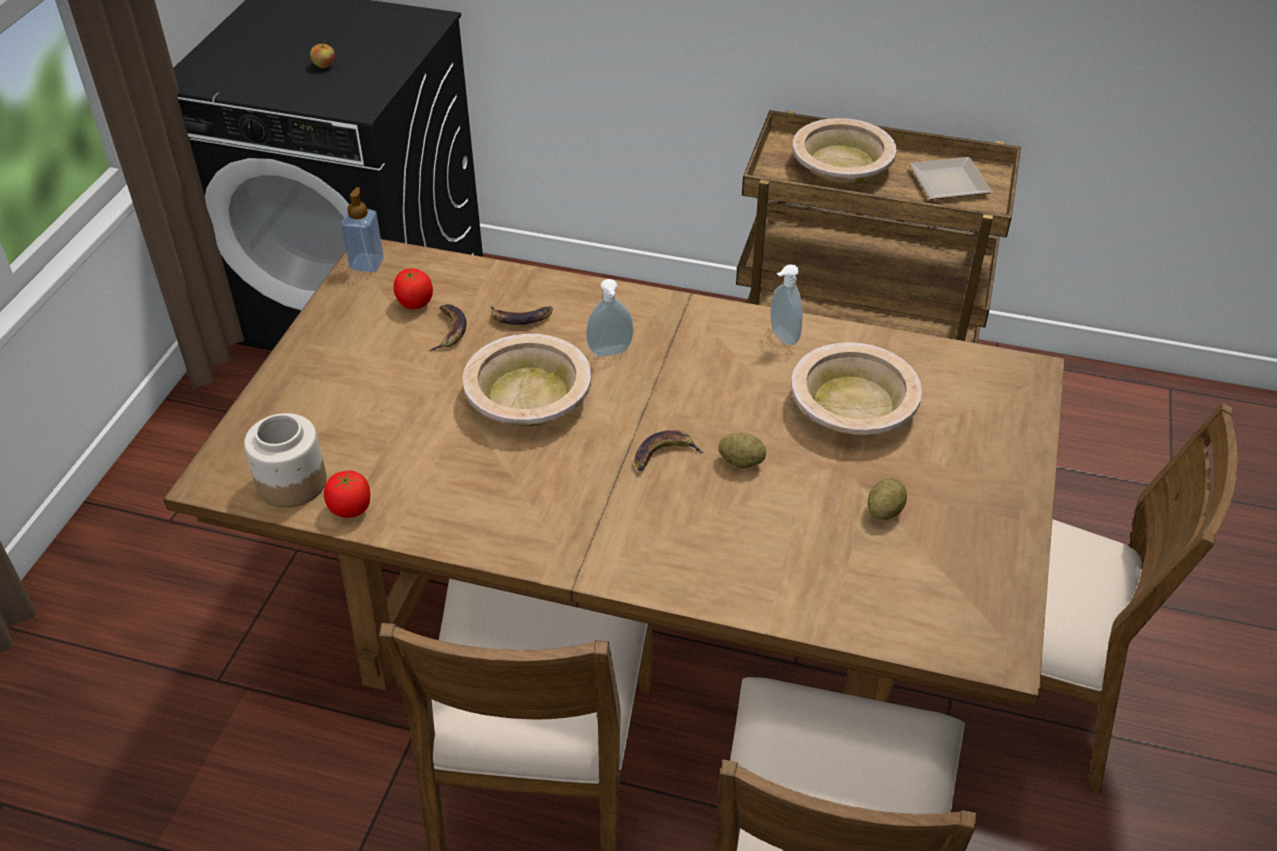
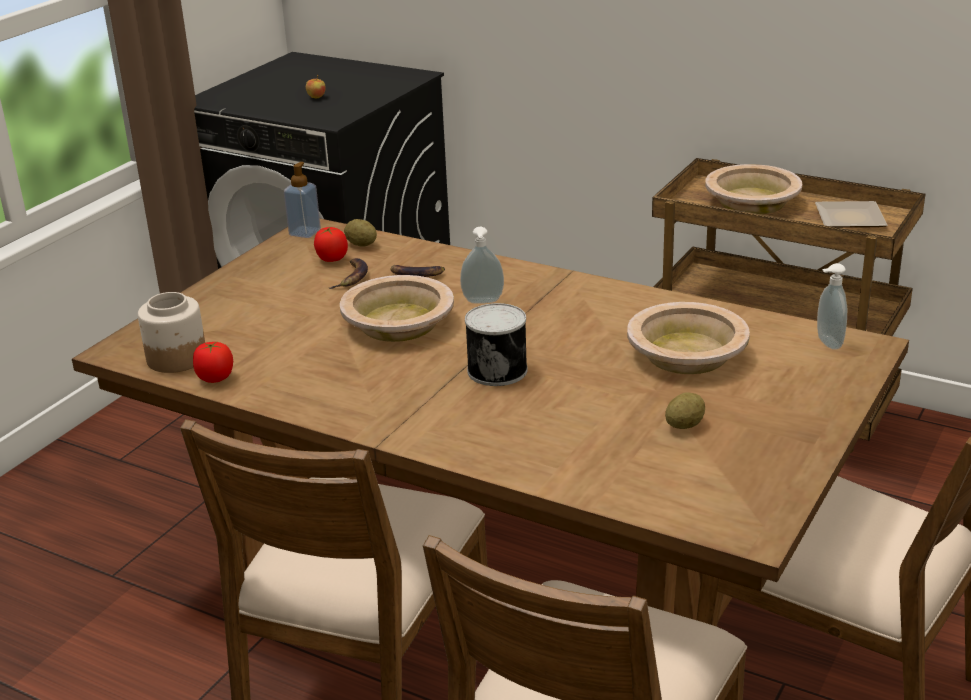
camera: 15 degrees right, 15 degrees down
(663, 455) = (498, 370): banana -> can
(741, 462) = (565, 381): potato -> potato (361, 244)
(782, 337) = (641, 304): soap dispenser -> soap dispenser (827, 343)

